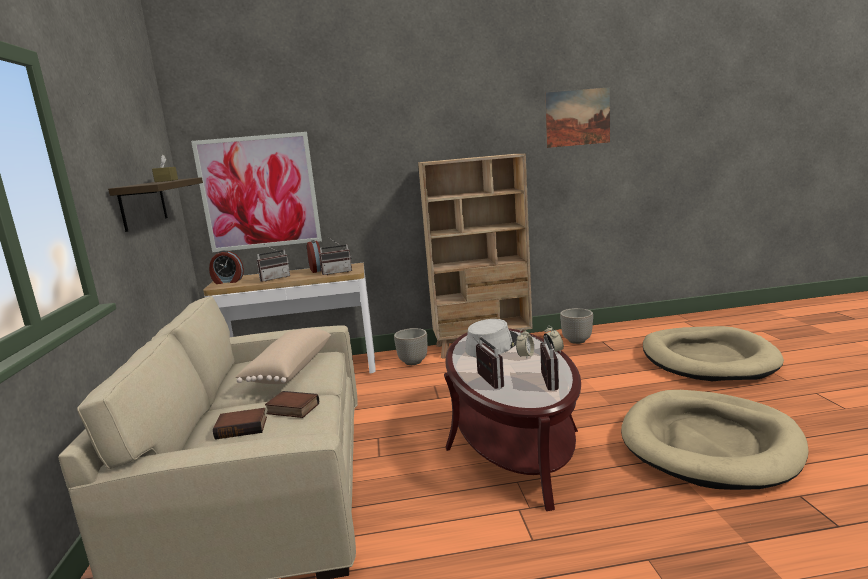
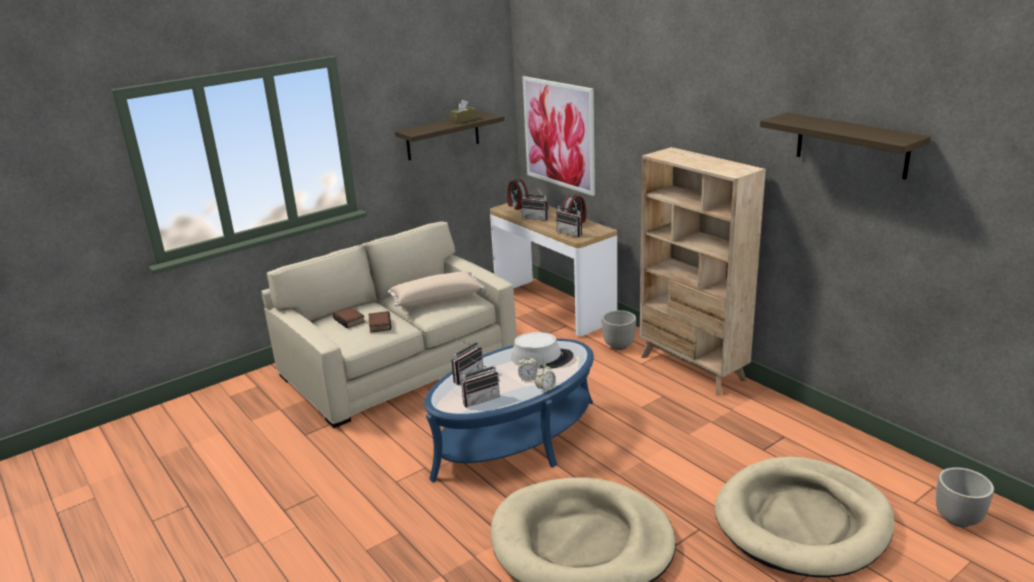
camera: 60 degrees right, 10 degrees up
(512, 439) = (516, 439): brown coffee table -> blue coffee table
(577, 117) = (851, 145): picture -> shelf
(577, 341) = (767, 420): planter -> planter (958, 519)

